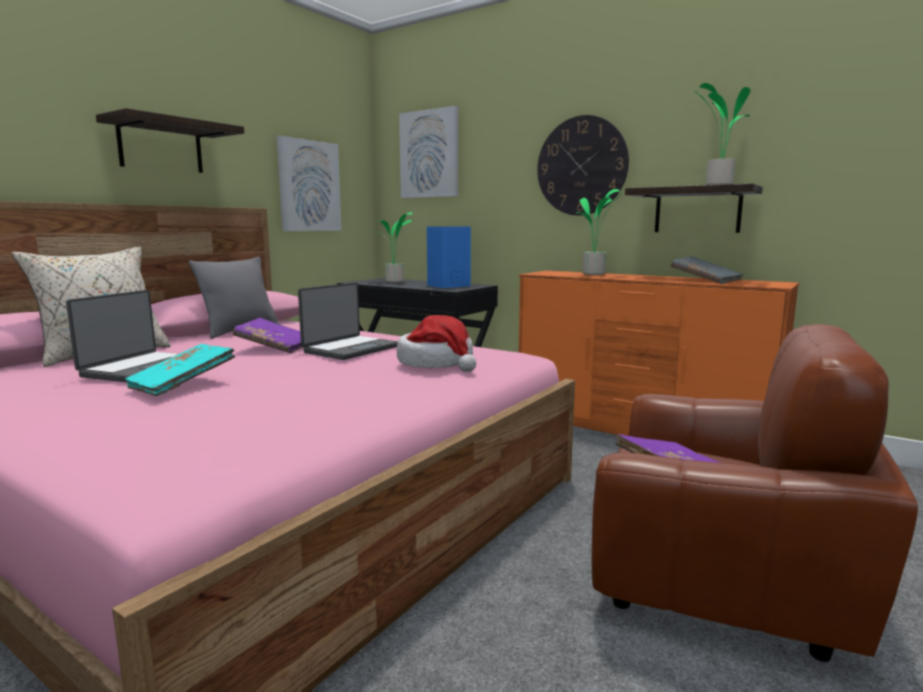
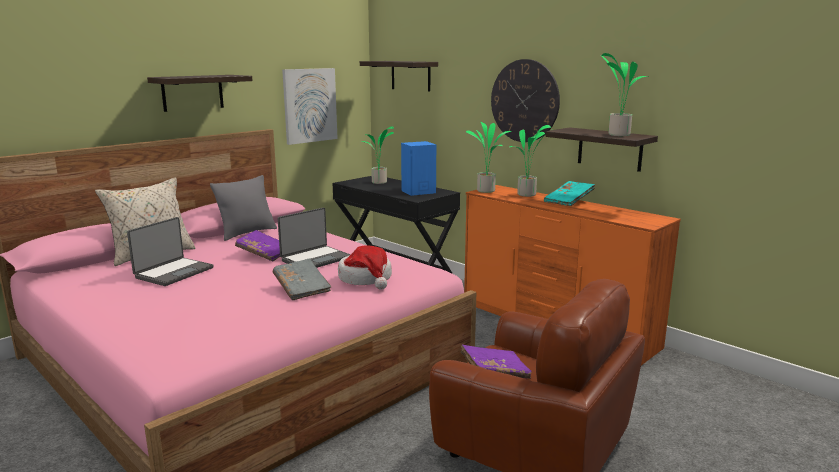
camera: 10 degrees right, 5 degrees up
(182, 384) = (194, 290): turquoise book -> turquoise book (569, 201)
(429, 154) = (410, 75): picture -> shelf
(542, 273) = (486, 191): none -> potted plant
(705, 281) = (603, 212): grey book -> grey book (302, 288)

